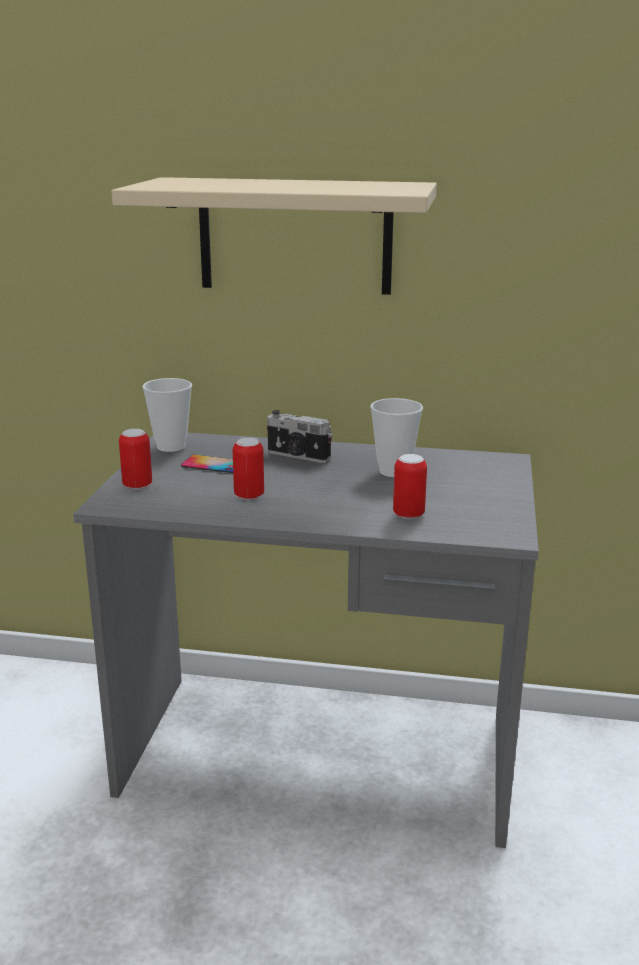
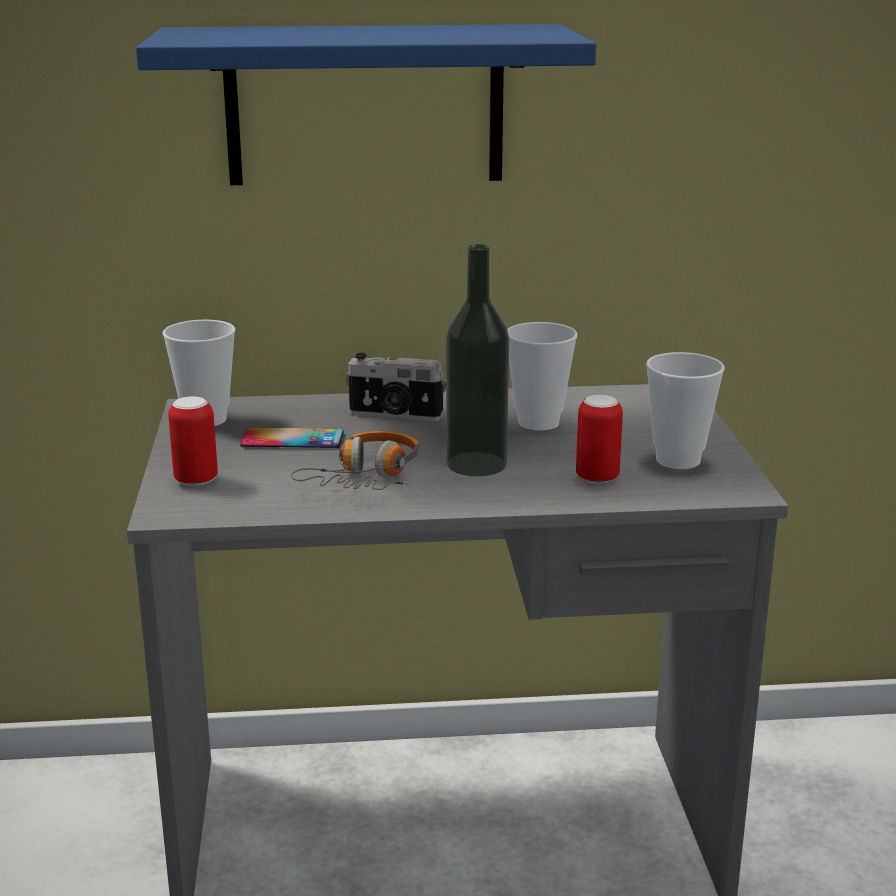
camera: 15 degrees left, 0 degrees up
(249, 496) = (366, 477): can -> headphones
(295, 236) = (365, 105): beige shelf -> blue shelf
(330, 495) = (476, 464): none -> bottle
(477, 508) = (678, 460): none -> cup

